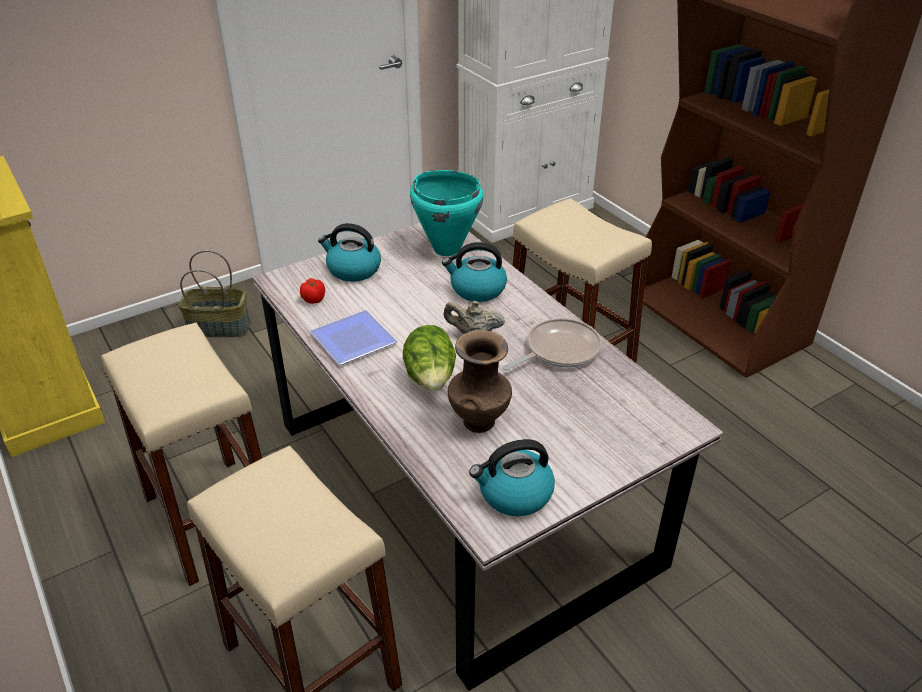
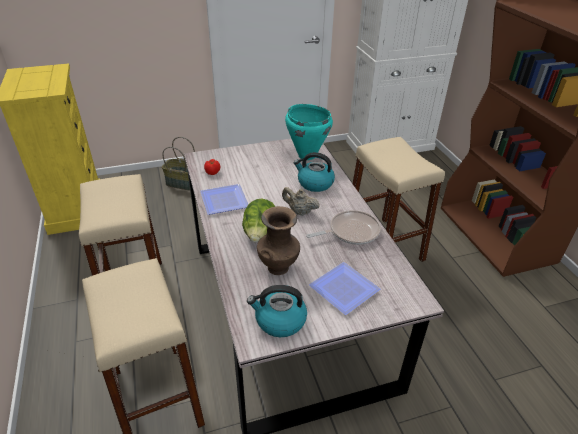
camera: 15 degrees right, 0 degrees up
(353, 270) = (244, 159): kettle -> none
(582, 430) = (344, 287): none -> plate

